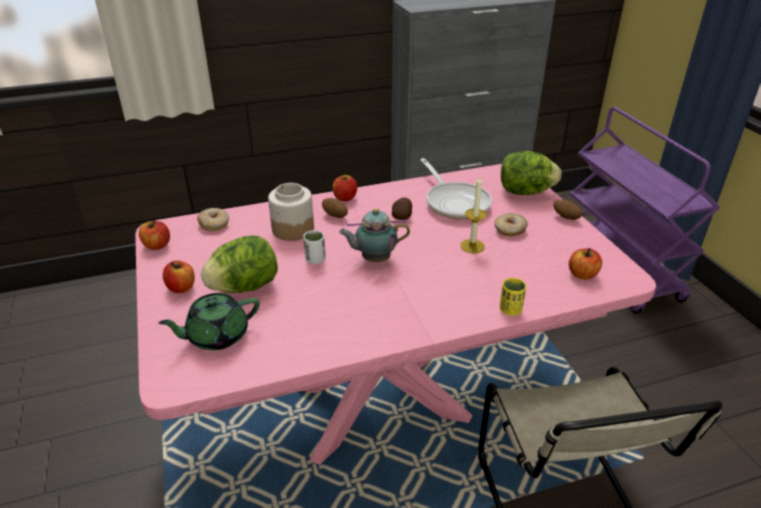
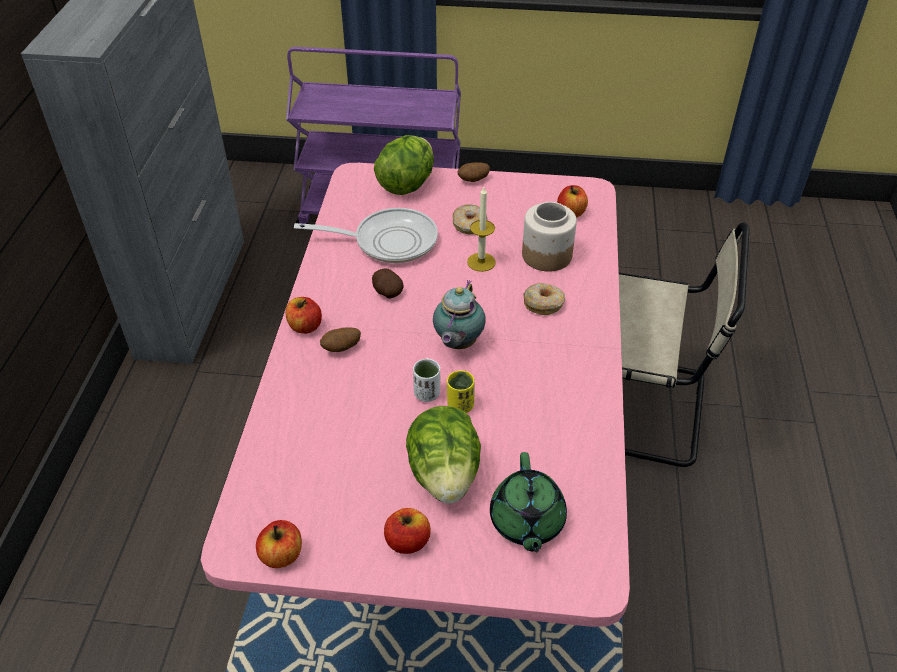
camera: 65 degrees left, 10 degrees up
(214, 224) = (271, 476): donut -> donut (543, 304)
(292, 229) = (343, 397): jar -> jar (546, 255)
(510, 310) = (598, 279): yellow cup -> yellow cup (460, 406)

